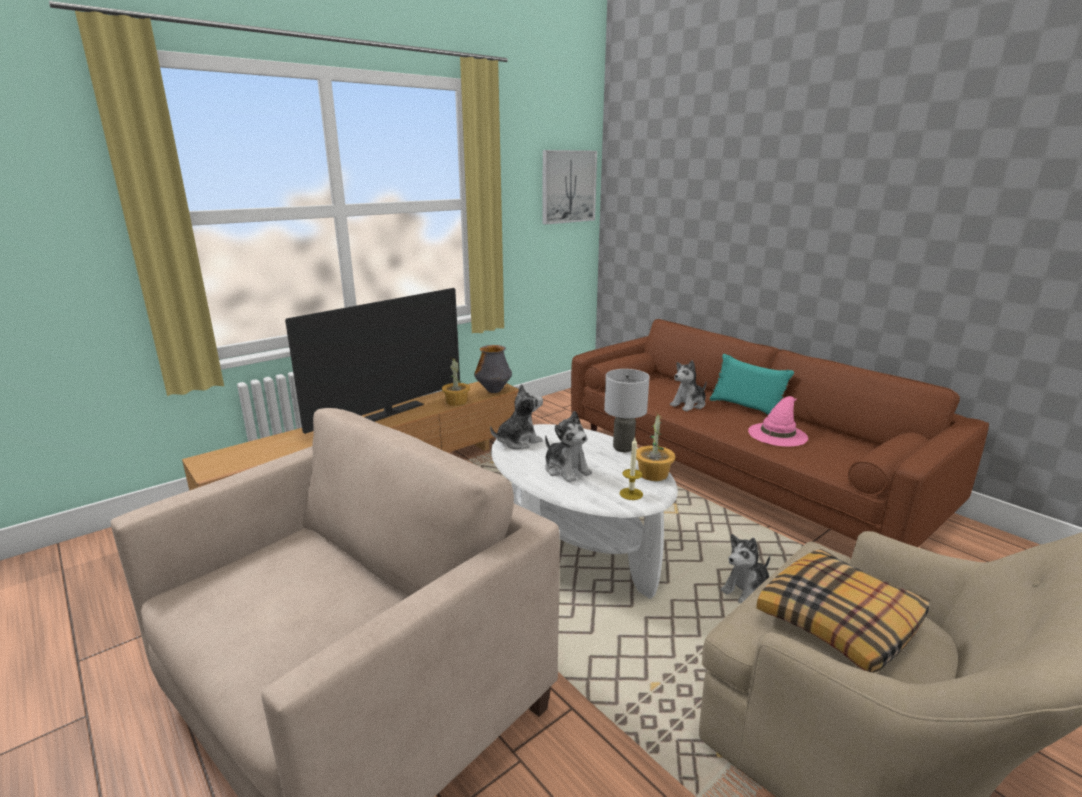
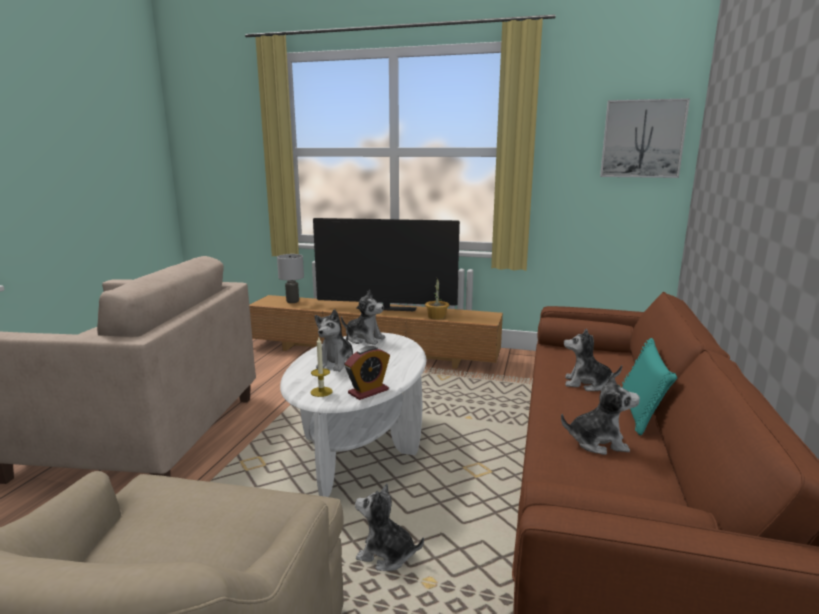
camera: 55 degrees right, 5 degrees down
(493, 391) = (477, 319): vase -> none
(624, 449) = (402, 372): white table lamp -> white table lamp (292, 302)
(652, 474) = (368, 391): potted plant -> alarm clock
(777, 434) = (598, 442): pink hat -> plush toy
(840, 621) = (173, 527): pillow -> none

